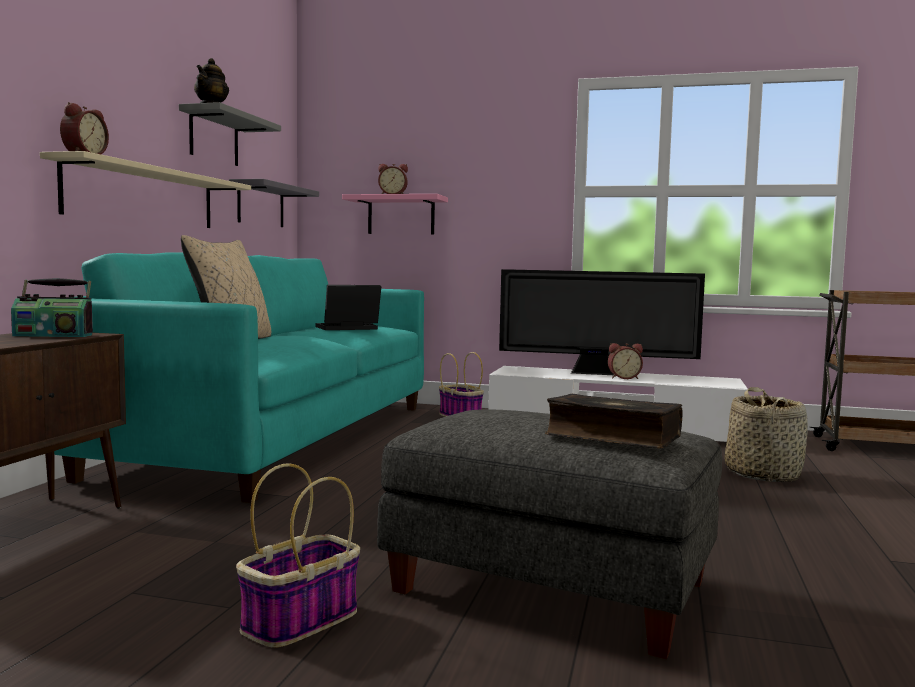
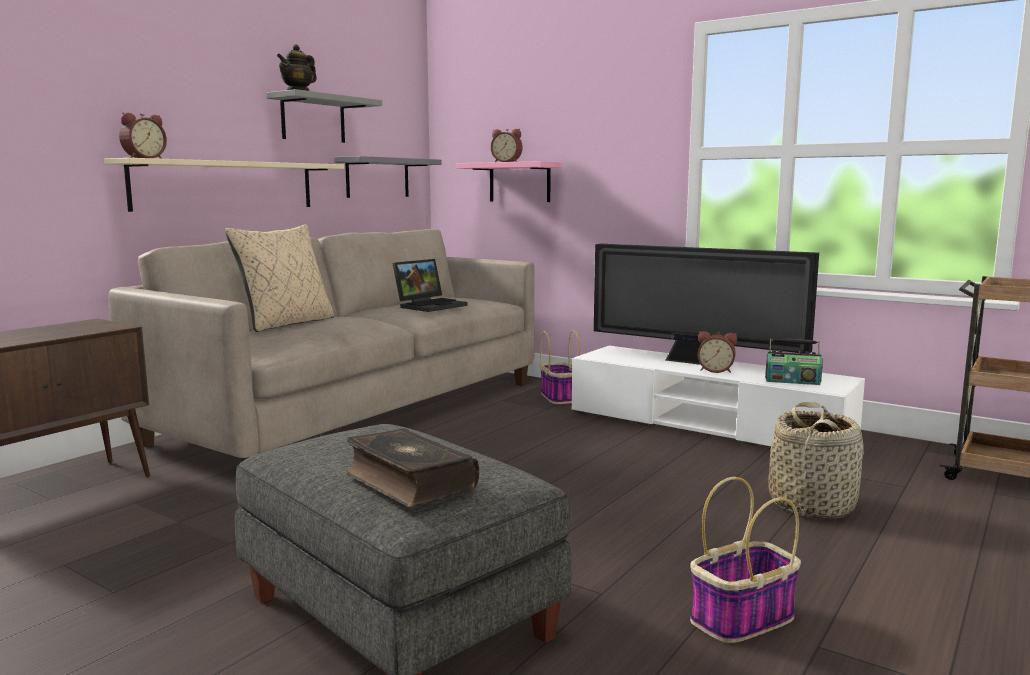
camera: 20 degrees right, 5 degrees up
(53, 335) = (82, 328): radio -> radio (792, 381)
(279, 438) = (358, 411): turquoise sofa -> beige sofa
(299, 622) = (147, 616): basket -> basket (742, 620)
(346, 328) = (430, 305): laptop -> laptop turned 135 degrees clockwise

